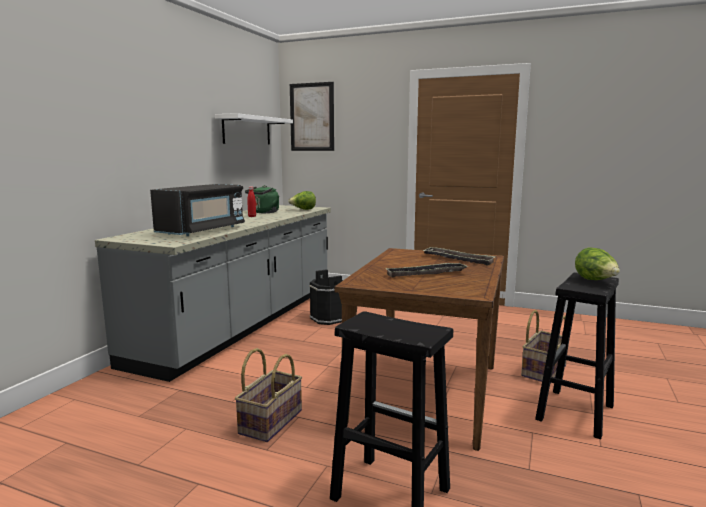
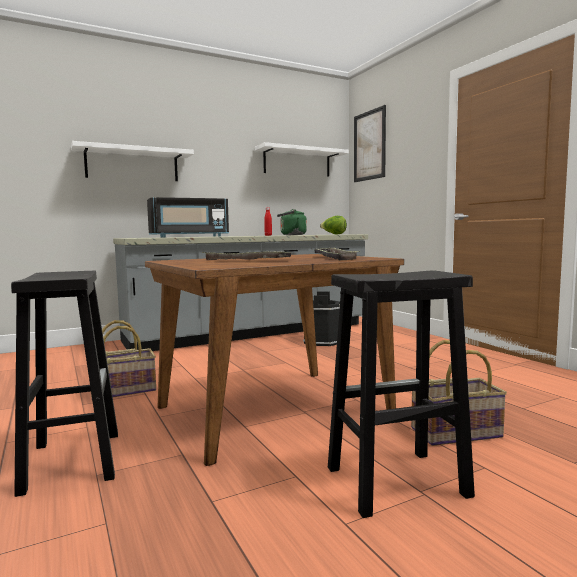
camera: 40 degrees right, 5 degrees down
(105, 140) = (132, 165): none -> white shelf
(595, 281) = (418, 274): lettuce -> none

